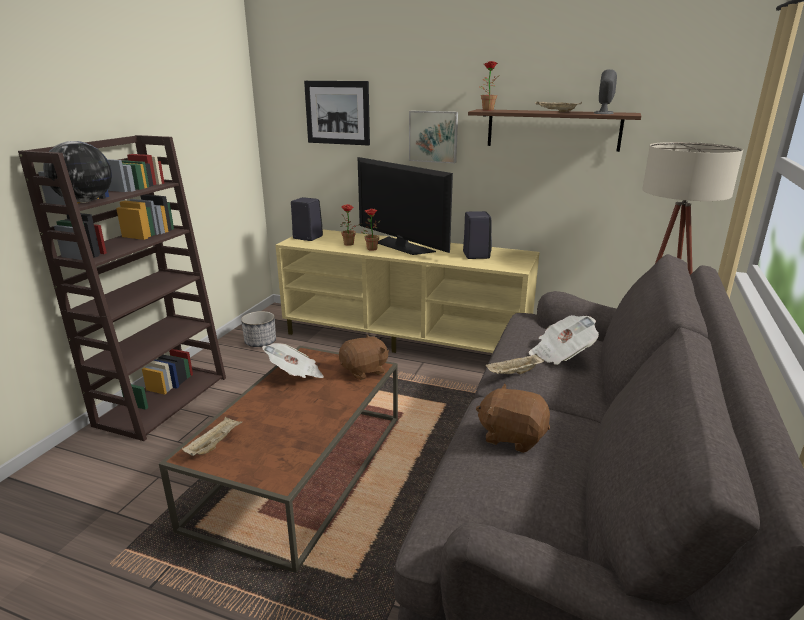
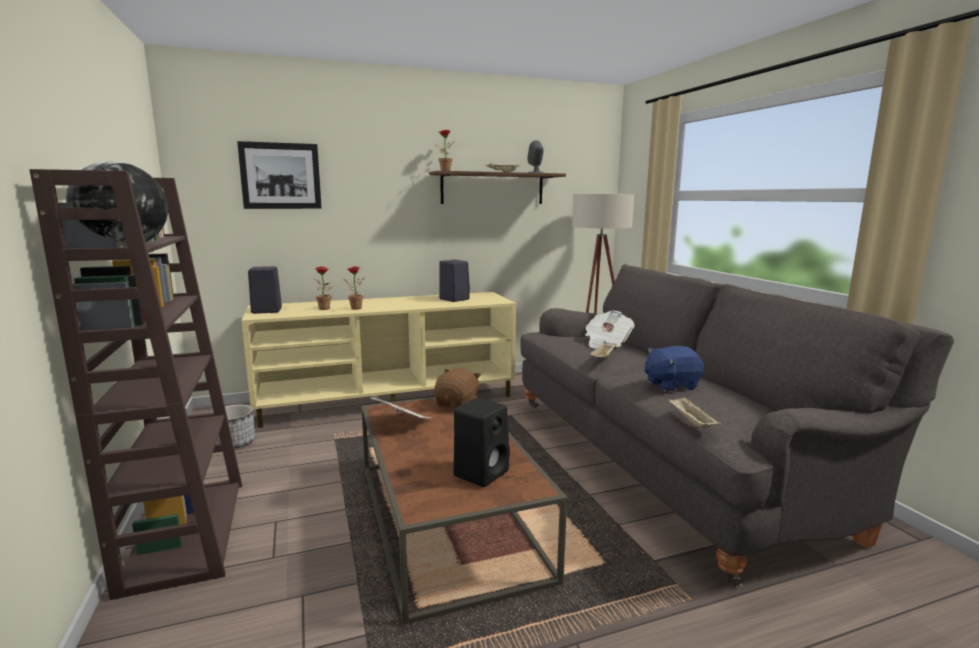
camera: 40 degrees left, 10 degrees down
(214, 444) = (428, 493): beige tray -> beige tray (690, 422)
(272, 445) = (482, 472): none -> black speaker
(402, 246) = (380, 303): television -> none
(433, 136) = (389, 197): picture -> none
(512, 436) = (670, 385): brown plush toy -> blue plush toy

